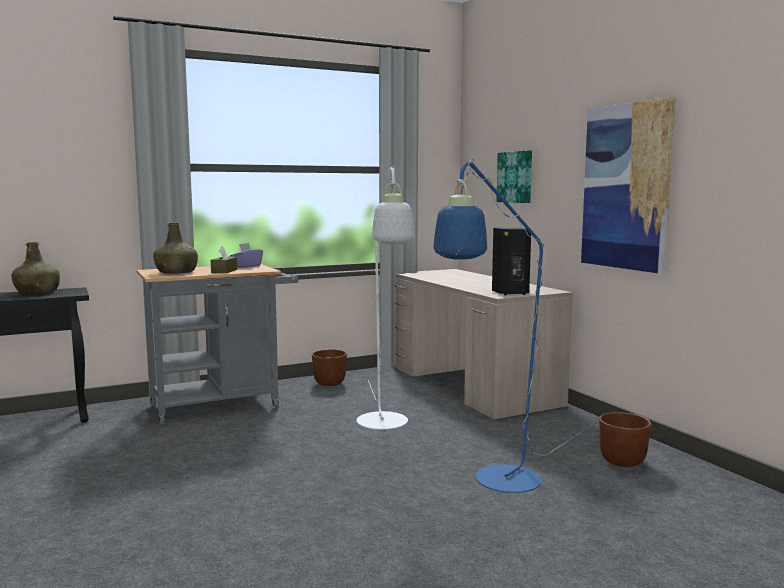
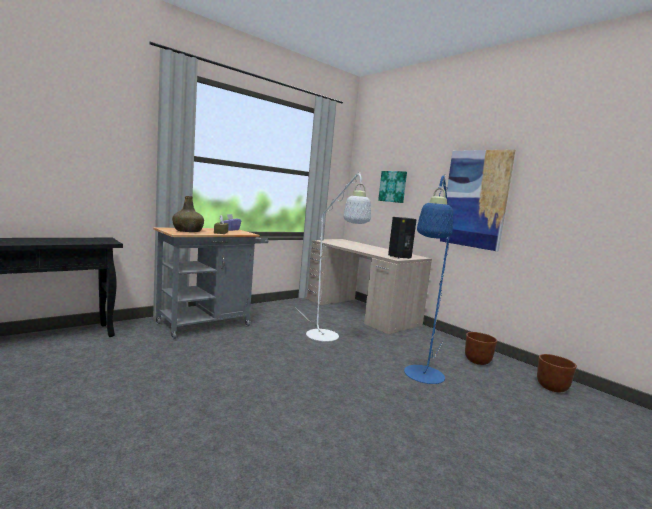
camera: 15 degrees left, 0 degrees up
(37, 292) = (77, 239): green bottle -> none
(329, 384) = (272, 309): brown planter -> brown planter (552, 388)

